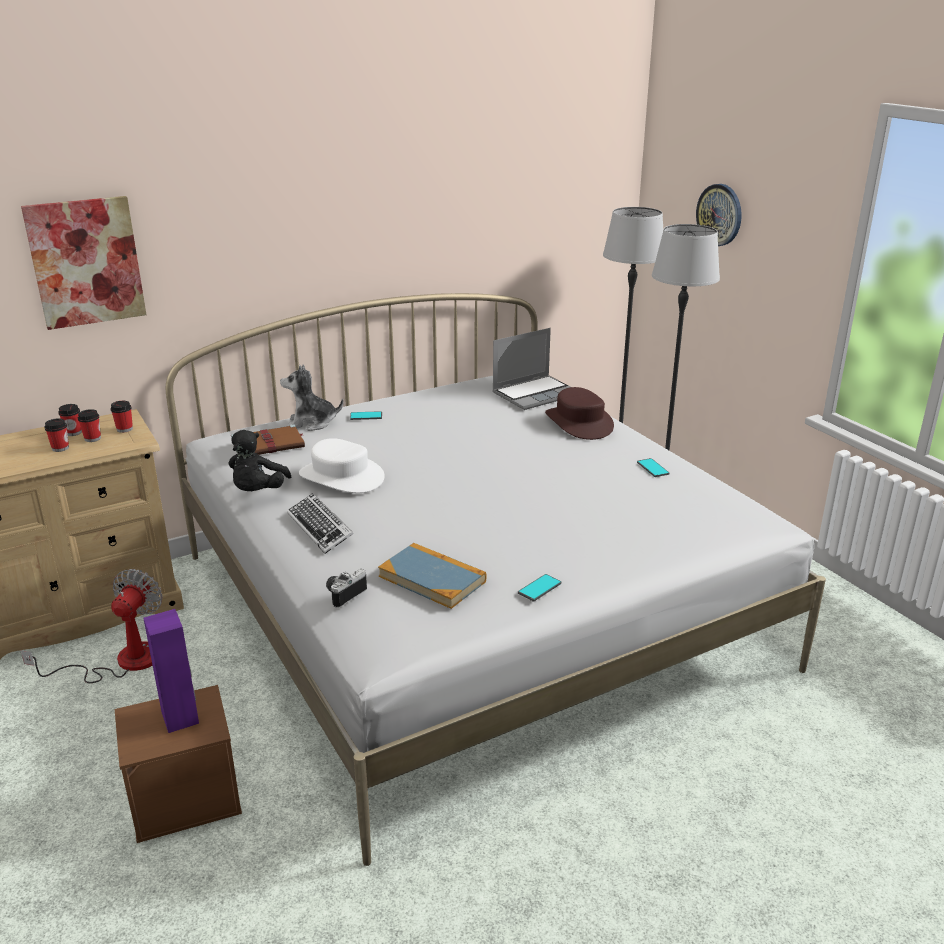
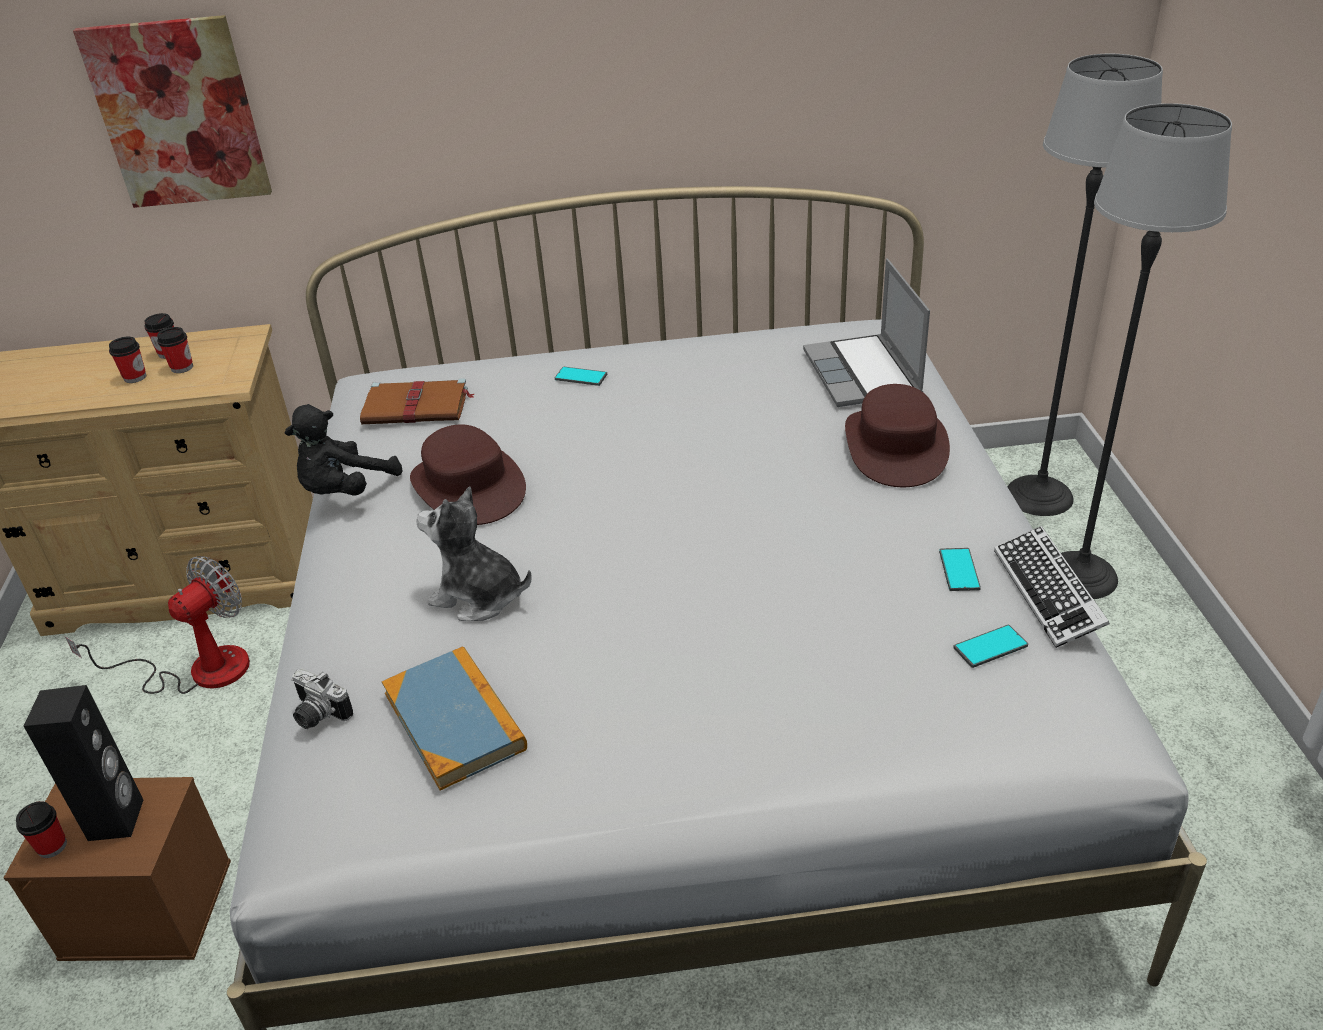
camera: 25 degrees right, 10 degrees up
(124, 429) = (229, 357): cup -> cup (52, 846)
(181, 717) = (117, 820): purple speaker -> black speaker
(311, 423) = (501, 376): plush toy -> plush toy (478, 597)
(320, 528) = (375, 578): keyboard -> keyboard (1048, 593)
(341, 477) = (467, 487): white hat -> brown hat
(343, 594) = (317, 715): camera -> camera turned 120 degrees counterclockwise
(535, 394) = (864, 374): laptop -> laptop turned 90 degrees clockwise
(539, 588) = (600, 786): phone -> phone (990, 647)
(719, 214) = (1266, 87): wall clock -> none

